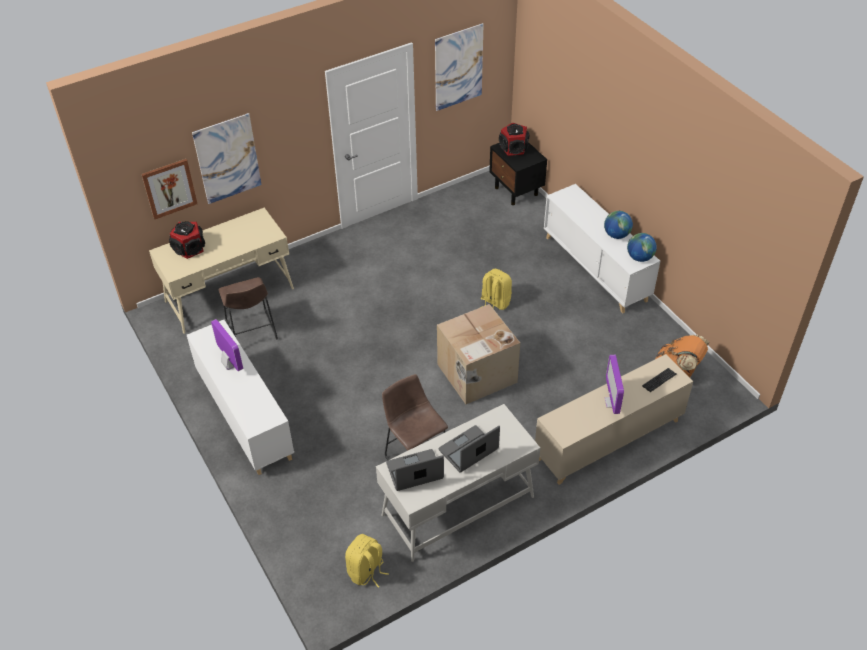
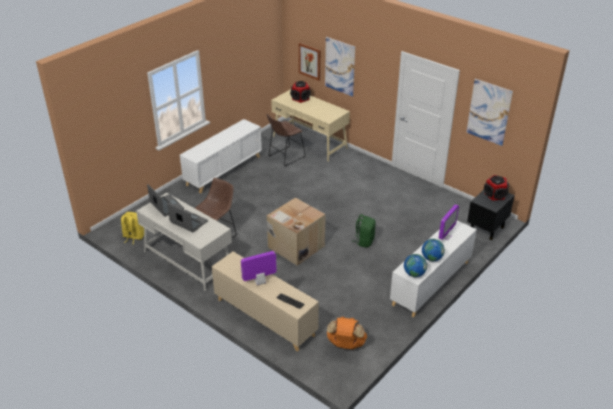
camera: 70 degrees right, 10 degrees down
(230, 364) = (229, 136): monitor -> monitor (445, 236)
(494, 302) = (364, 241): yellow backpack -> green backpack

